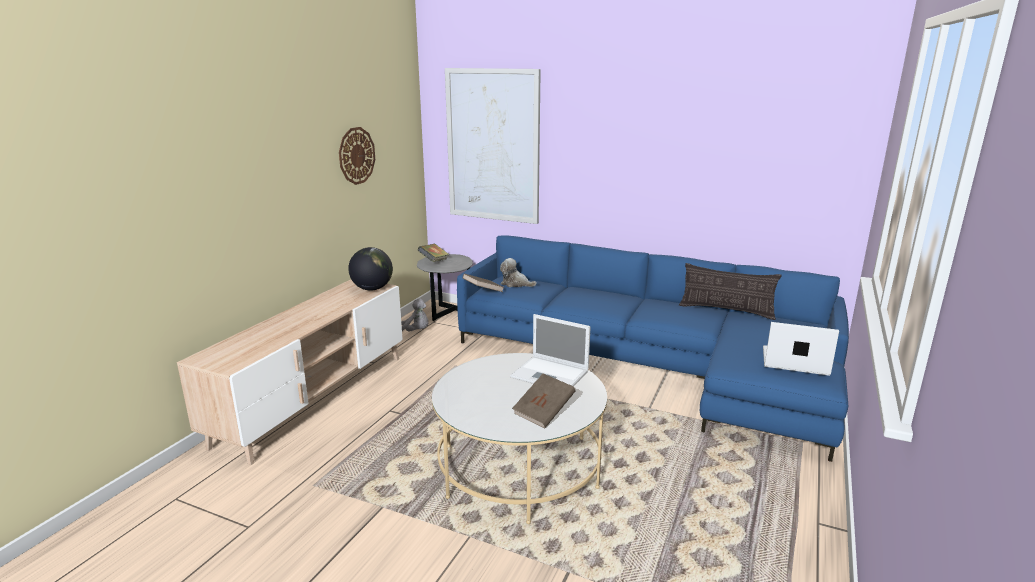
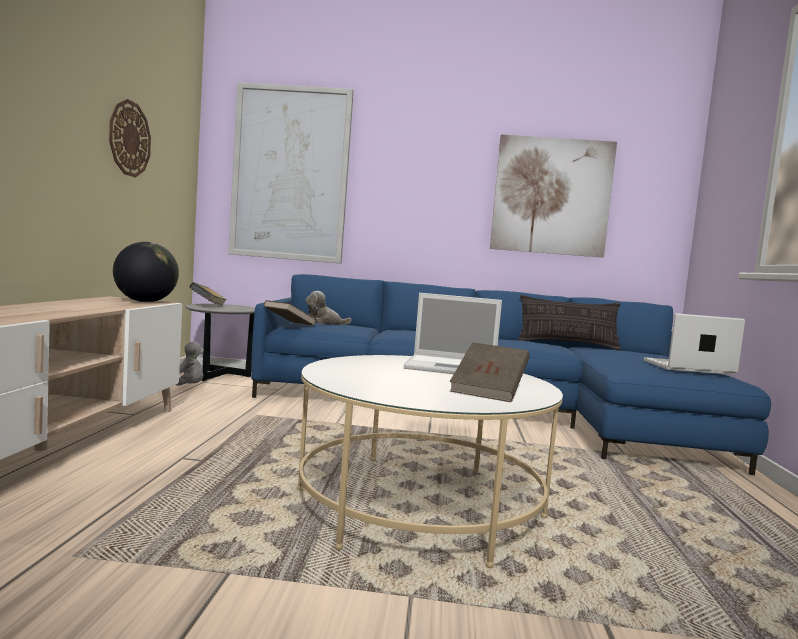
camera: 20 degrees left, 15 degrees down
(725, 165) = (551, 196): none -> picture

